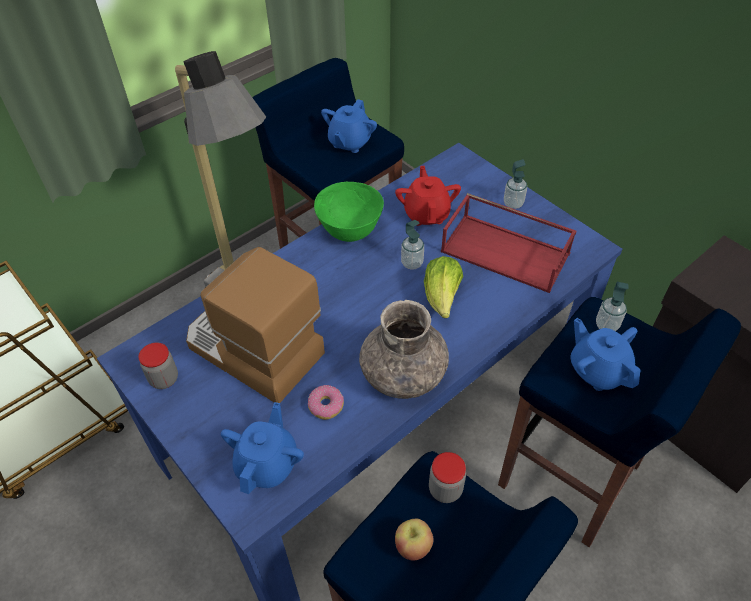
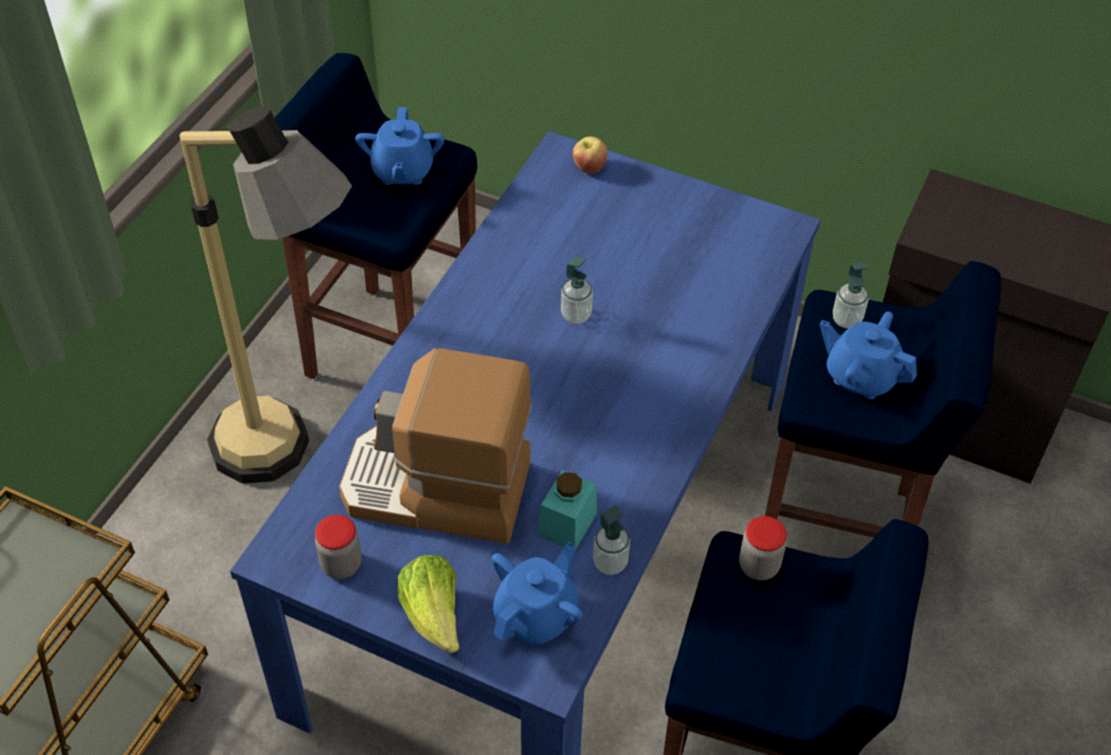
camera: 25 degrees left, 0 degrees up
(267, 464) = (536, 615): blue teapot -> blue teapot turned 45 degrees clockwise
(326, 405) = (567, 524): donut -> turquoise jar
(350, 231) = (472, 297): green bowl -> none
(404, 373) = (640, 455): grey vase -> none
(413, 546) = (755, 637): apple -> apple (589, 167)
(426, 214) = (559, 244): red teapot -> none
(442, 298) = (637, 348): lettuce -> lettuce (434, 616)
(506, 252) = (686, 265): red tray -> none
(513, 203) = (662, 197): soap dispenser -> soap dispenser (610, 563)

